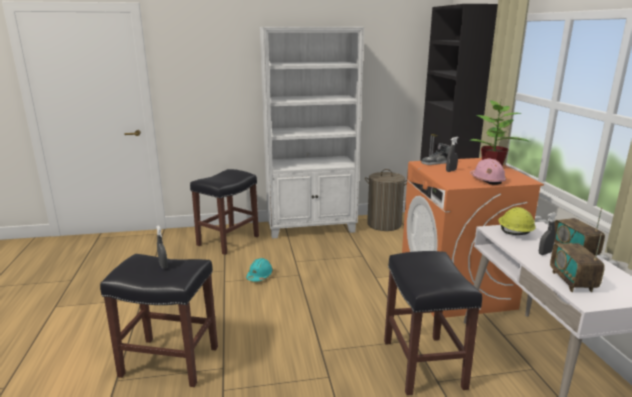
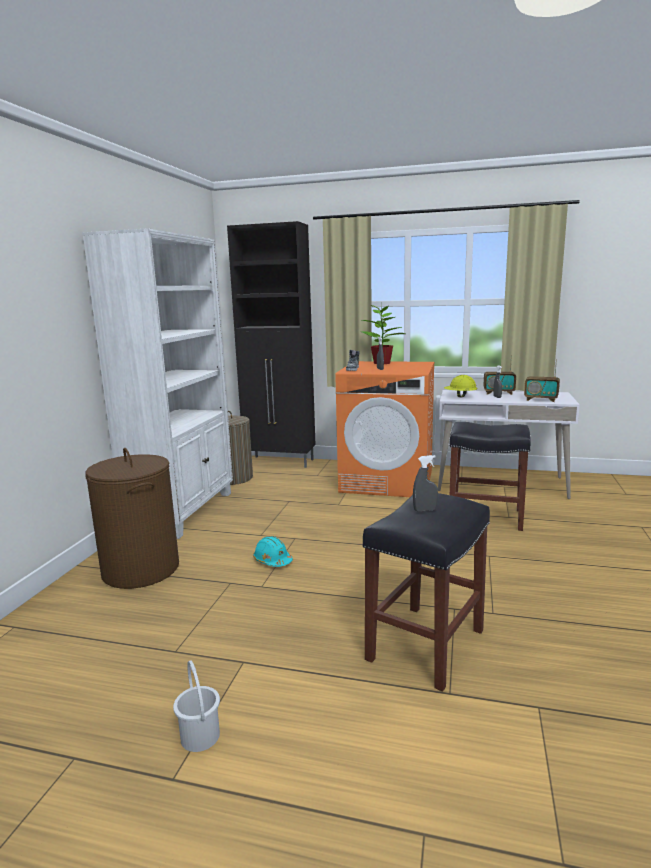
camera: 65 degrees left, 5 degrees down
(81, 304) = (199, 736): none -> white bucket
(228, 241) = (141, 569): black stool -> brown laundry basket
(487, 180) = (414, 367): pink hard hat -> none

